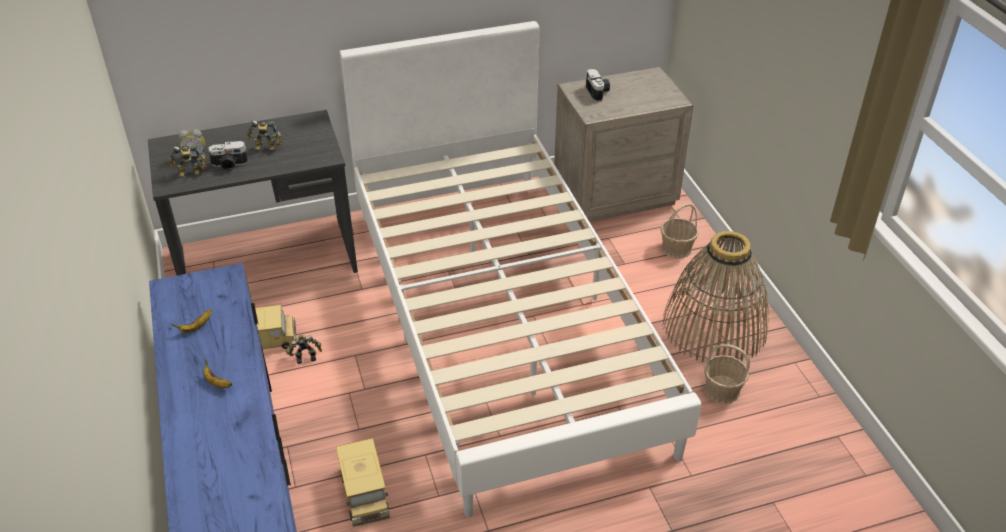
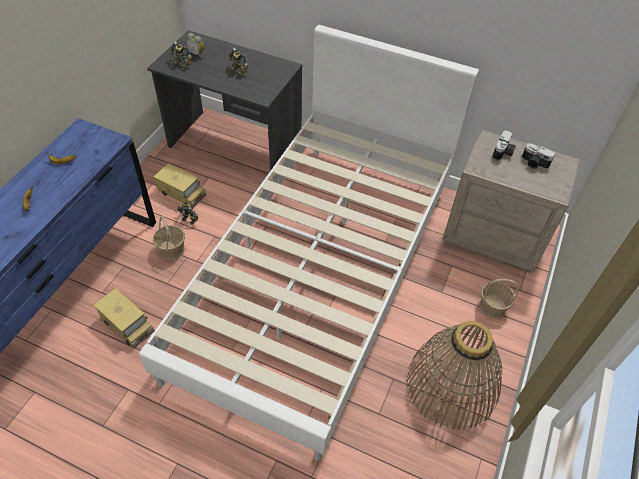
camera: 40 degrees right, 10 degrees up
(229, 165) = (206, 70): camera -> camera (534, 163)
(364, 493) = (127, 324): toy truck -> toy truck turned 75 degrees counterclockwise
(722, 390) = (403, 435): basket -> basket (172, 249)

